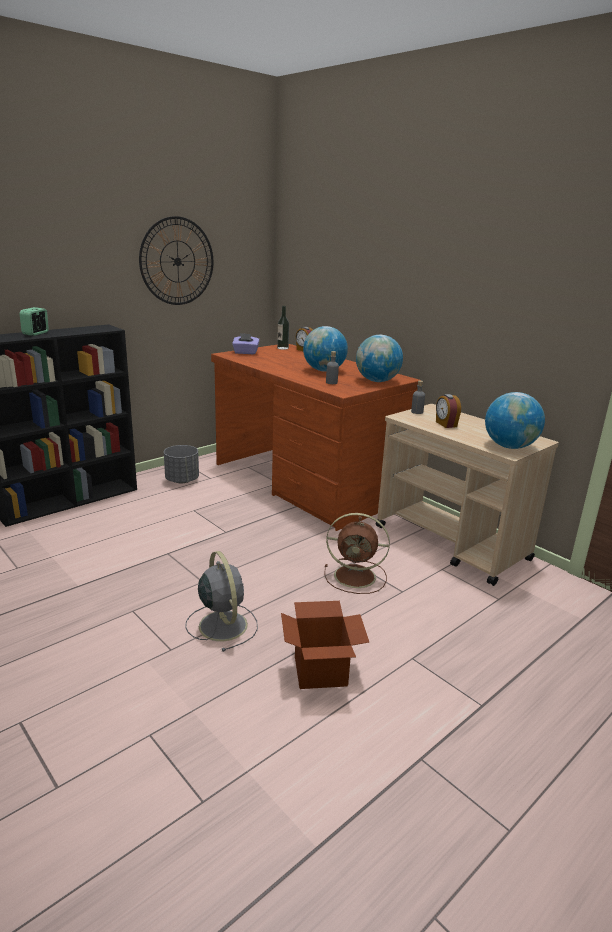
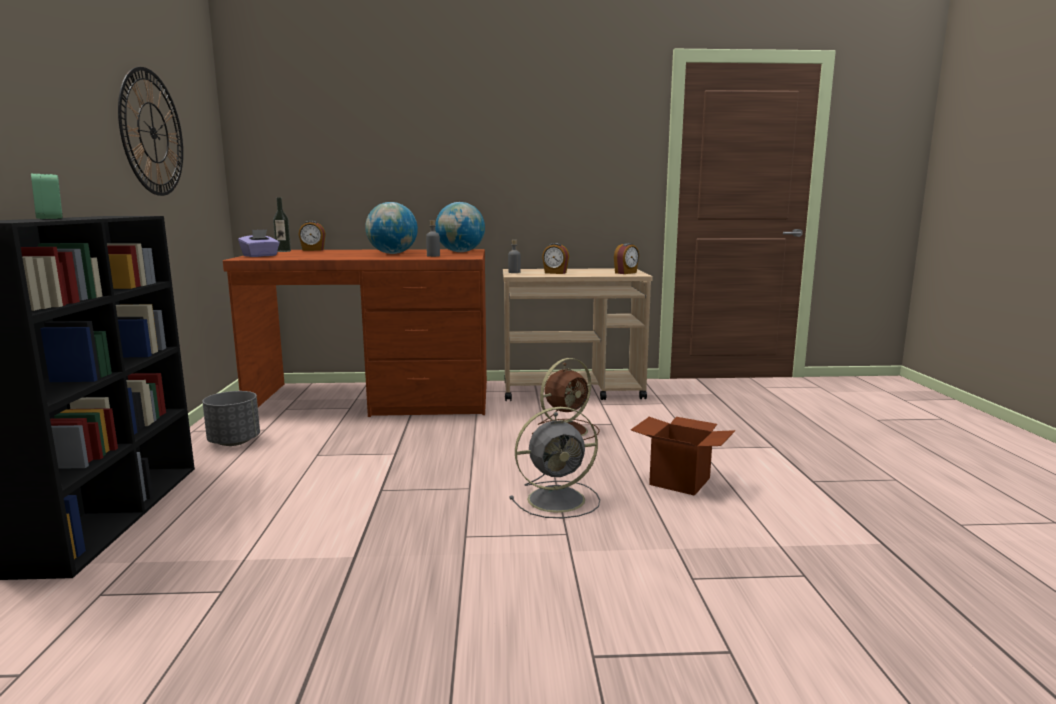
camera: 50 degrees left, 10 degrees down
(222, 624) = (558, 499): grey fan -> grey fan turned 150 degrees clockwise
(509, 446) = (626, 273): globe -> alarm clock

